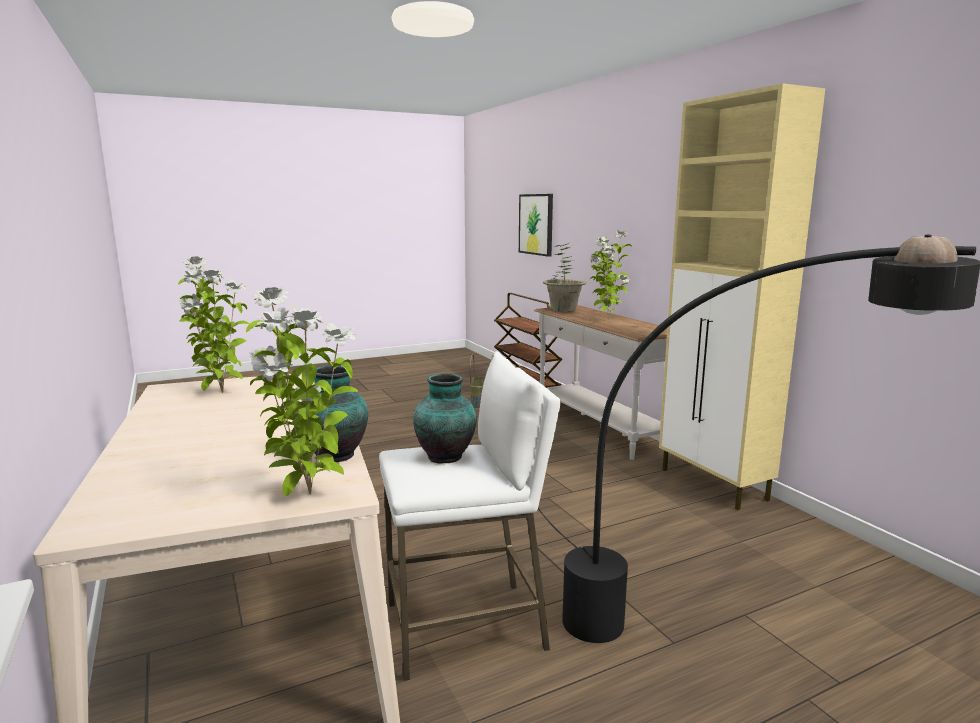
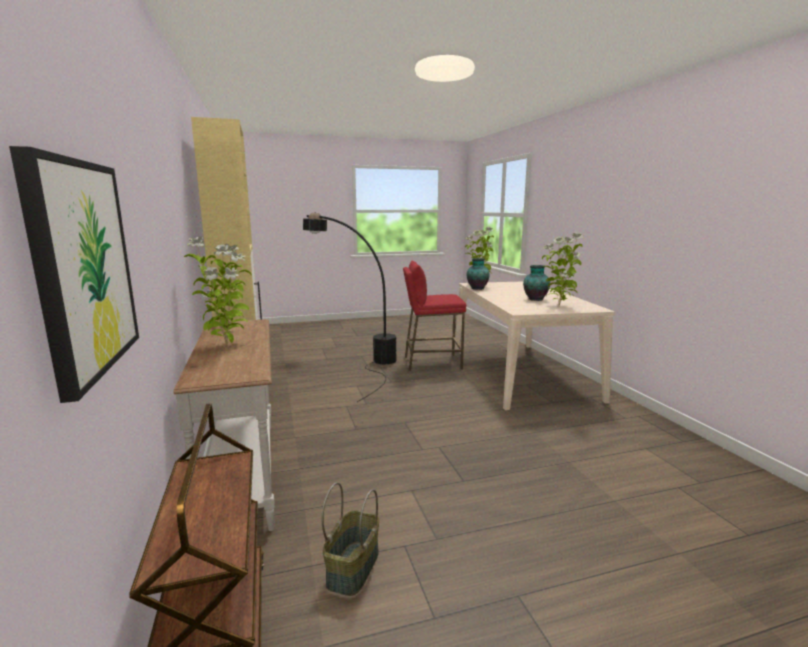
camera: 170 degrees left, 0 degrees up
(446, 456) = (439, 297): vase -> vase (535, 299)
(466, 627) = (432, 363): white stool -> red stool
(563, 310) = (235, 370): potted plant -> none

